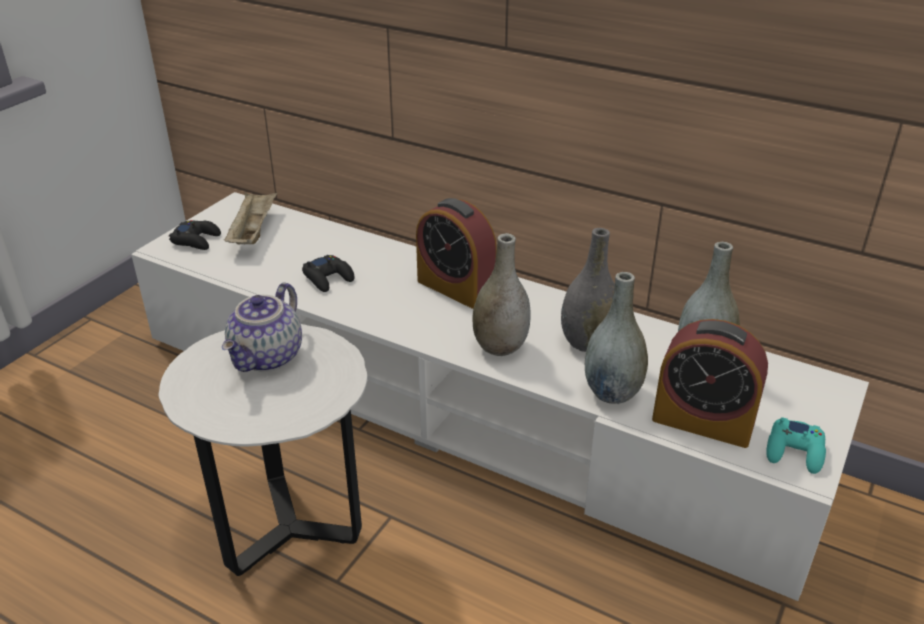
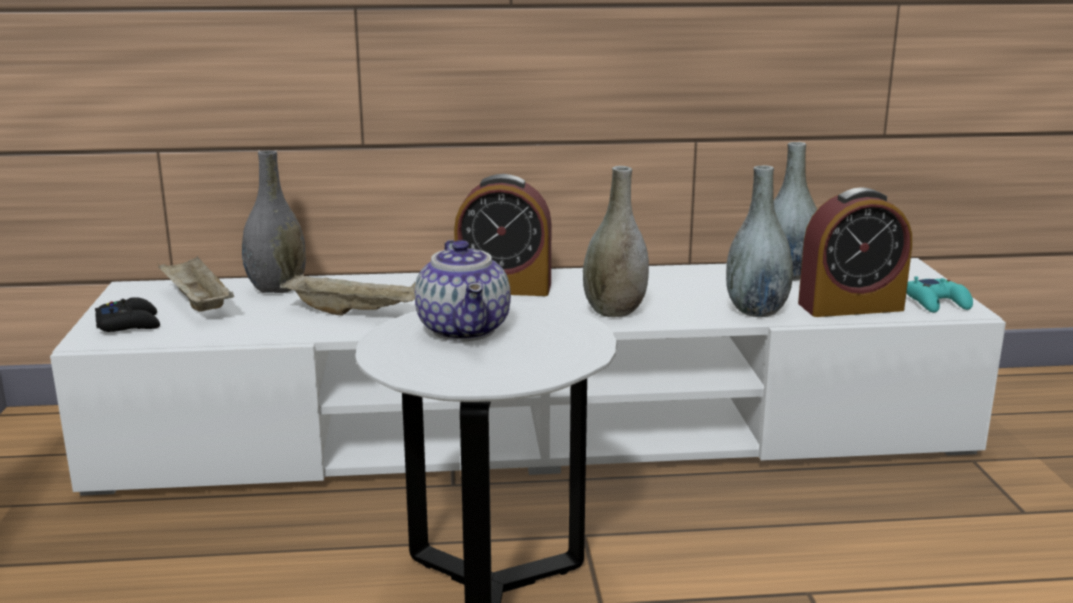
camera: 35 degrees left, 15 degrees down
(328, 278) = (354, 313): black game controller -> beige tray
(587, 342) = (683, 290): grey vase -> grey vase (277, 288)

